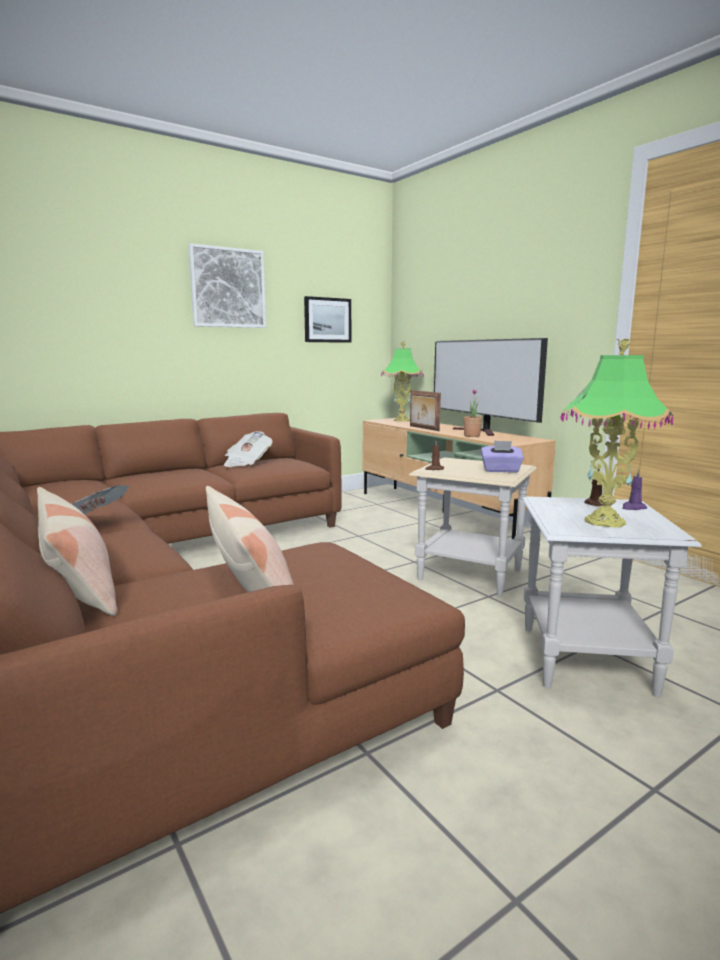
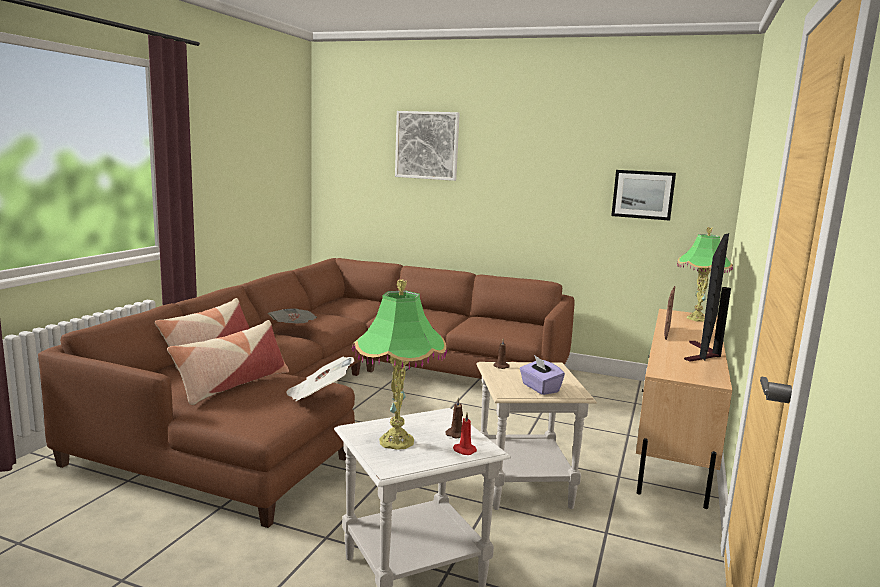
camera: 55 degrees right, 0 degrees up
(227, 288) = (535, 162): picture -> picture (427, 145)
(246, 463) = (491, 320): newspaper -> newspaper (319, 395)
(472, 436) = (667, 354): potted plant -> none
(633, 508) = (463, 450): purple candle -> red candle

